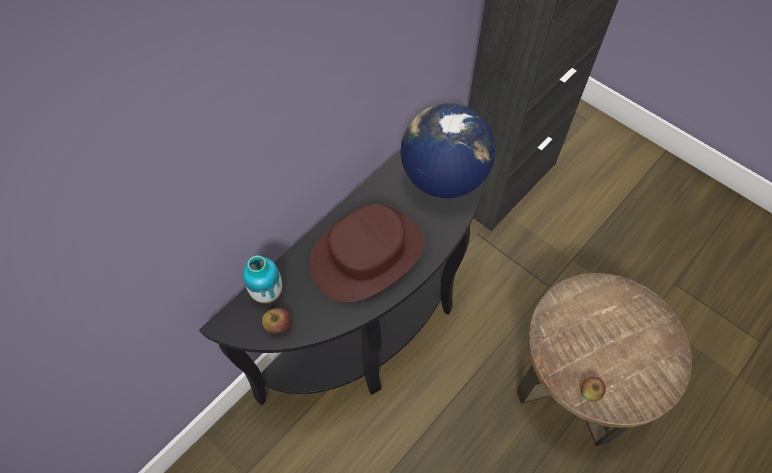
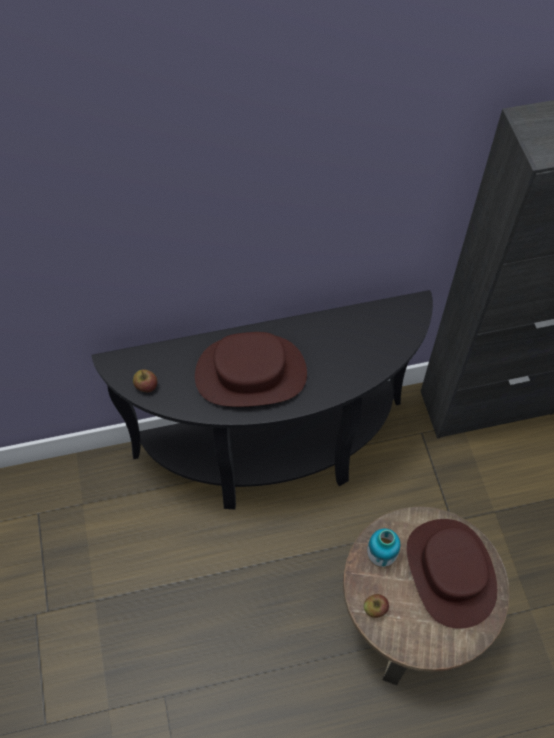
camera: 35 degrees right, 0 degrees up
(267, 292) = (157, 357): vase -> vase (381, 556)
(443, 178) = (360, 350): globe -> none
(619, 322) = (450, 572): none -> brown hat

